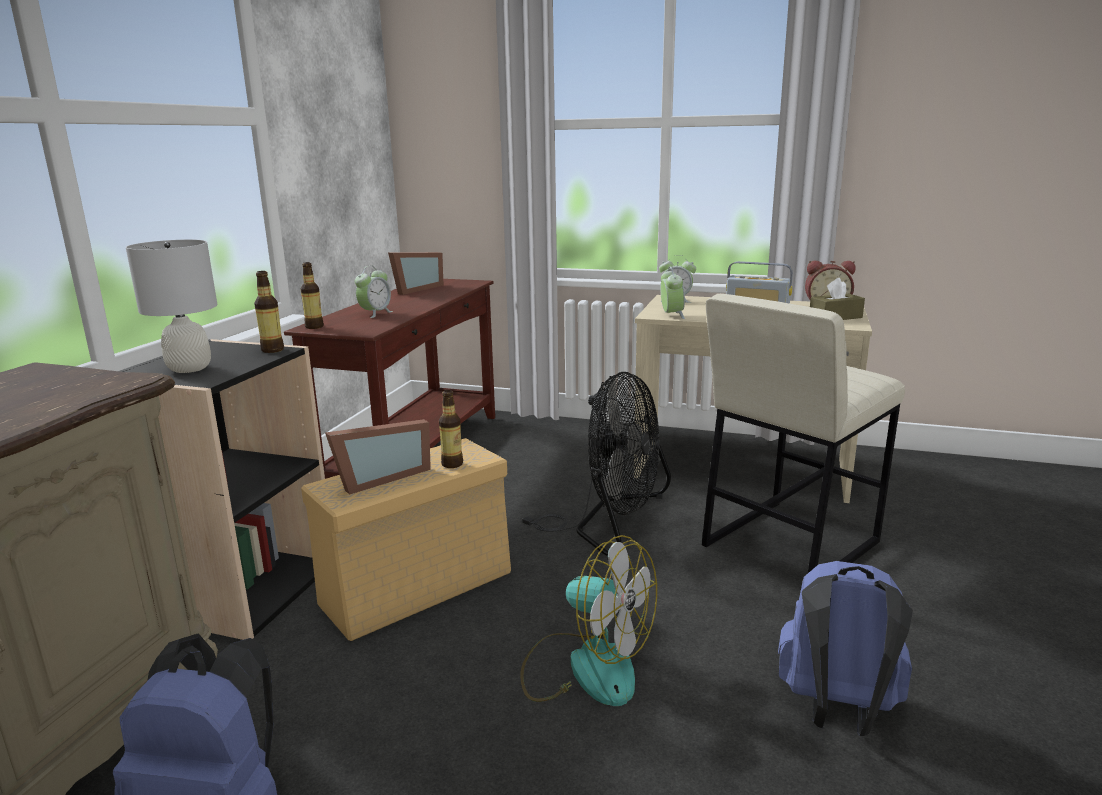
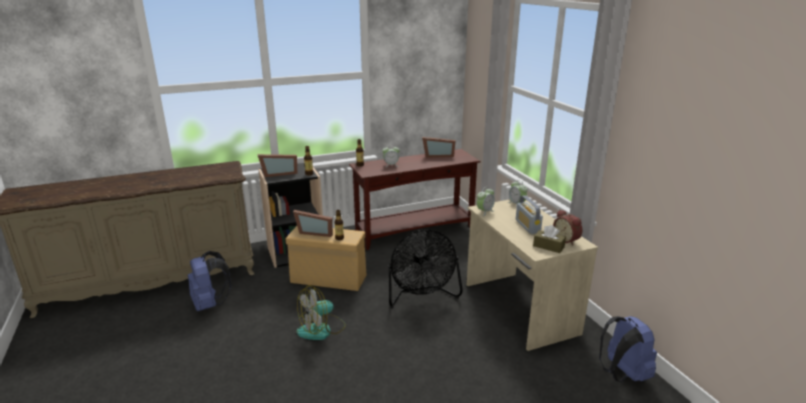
camera: 50 degrees right, 5 degrees up
(189, 369) = (278, 173): grey table lamp -> picture frame
(586, 666) = (321, 329): fan -> fan turned 60 degrees clockwise
(788, 545) = (459, 345): beige chair -> none
(837, 710) = (350, 392): blue backpack -> blue backpack (622, 374)

